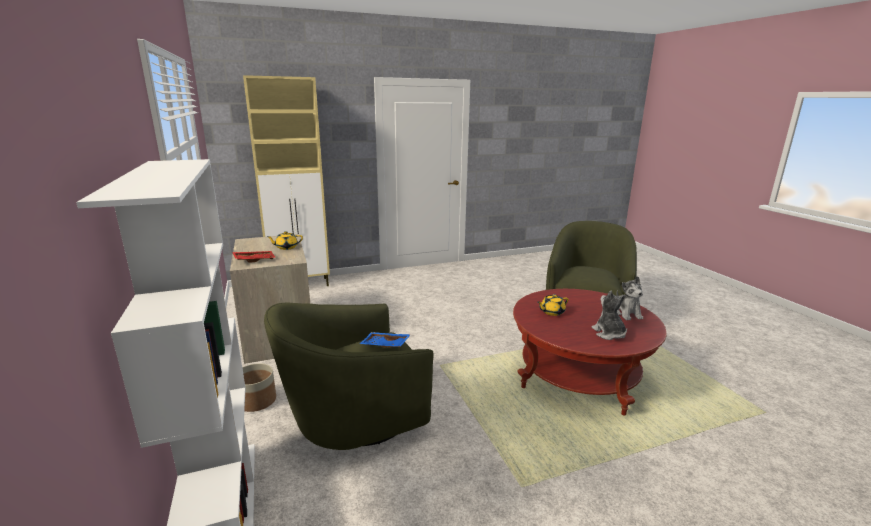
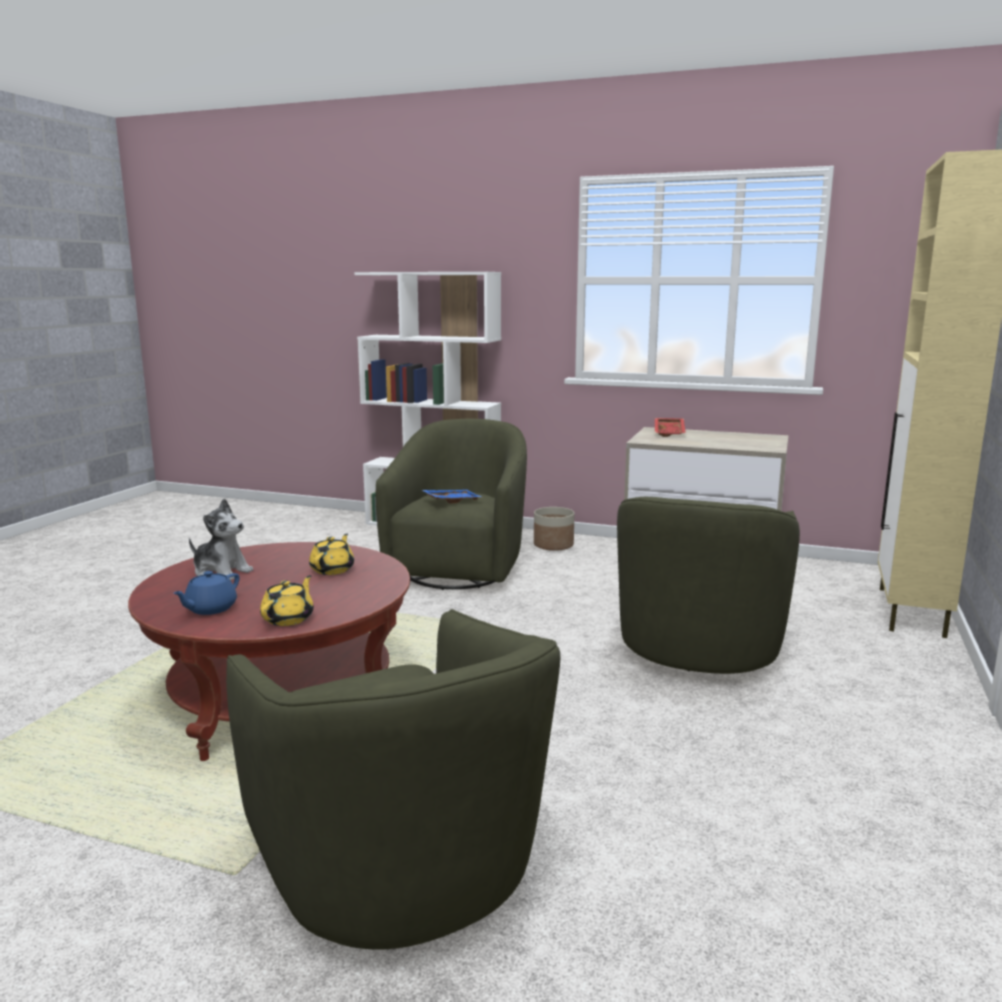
camera: 130 degrees right, 5 degrees down
(286, 247) = (709, 443): yellow teapot -> yellow teapot (289, 618)
(396, 310) = (698, 651): none -> green armchair
(626, 313) = (210, 609): plush toy -> blue teapot

